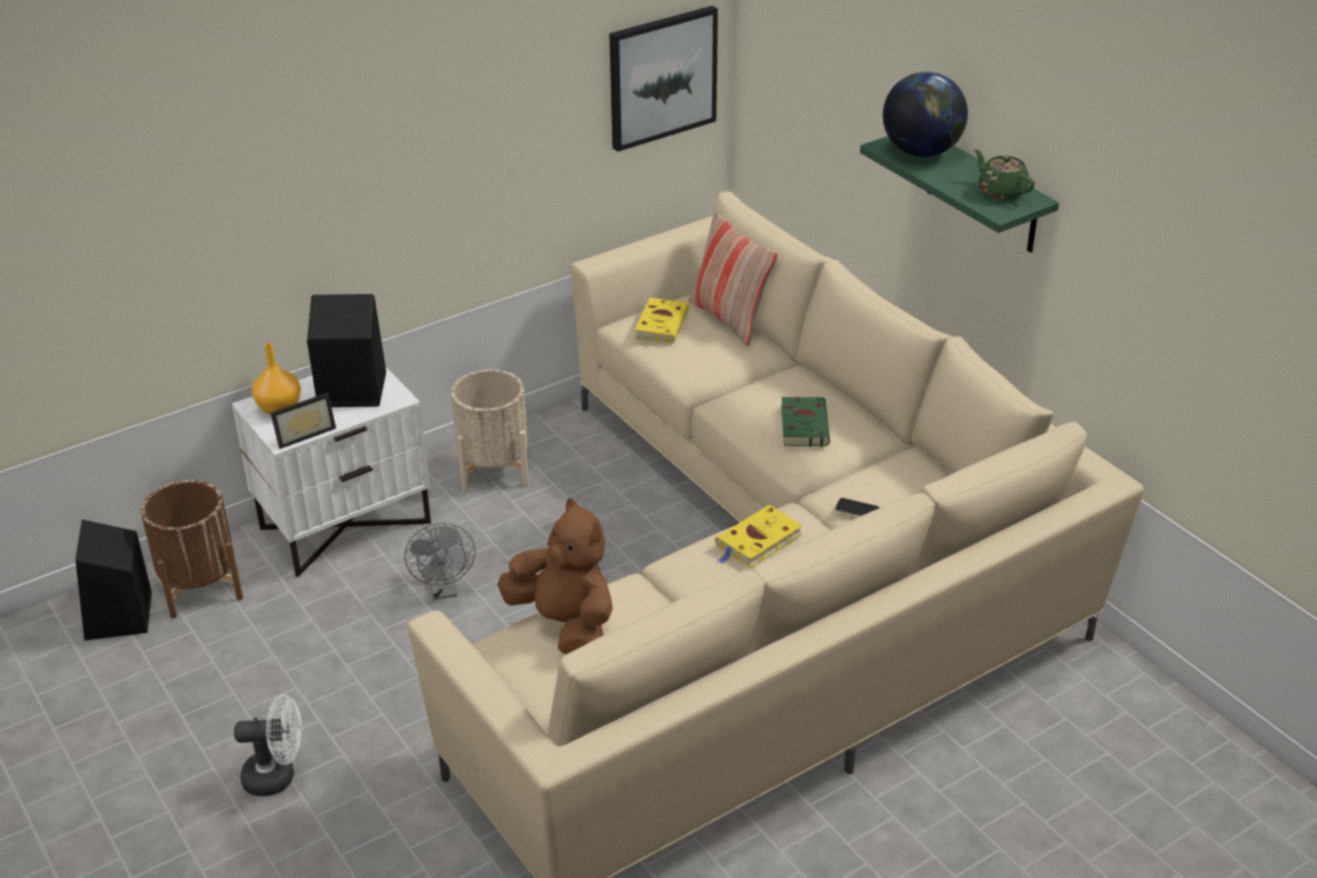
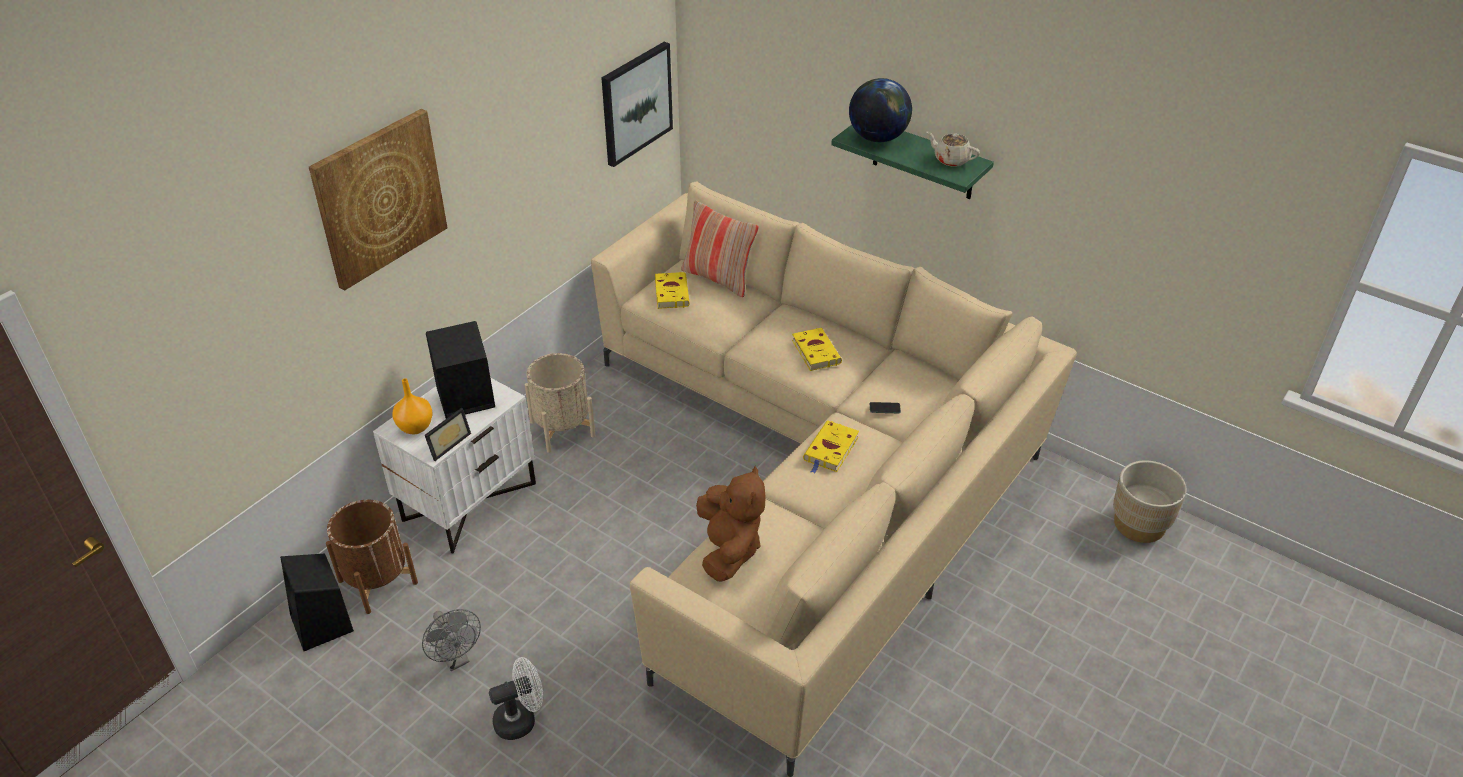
camera: 20 degrees left, 5 degrees up
(269, 117) = (379, 198): none -> picture
(444, 590) = (573, 535): grey fan -> grey fan (456, 659)
(565, 625) = (729, 550): brown plush toy -> brown plush toy turned 60 degrees clockwise
(804, 424) = (815, 351): green book -> yellow book
(1001, 191) = (951, 159): green teapot -> beige teapot
(1197, 756) = (1139, 524): none -> beige planter

